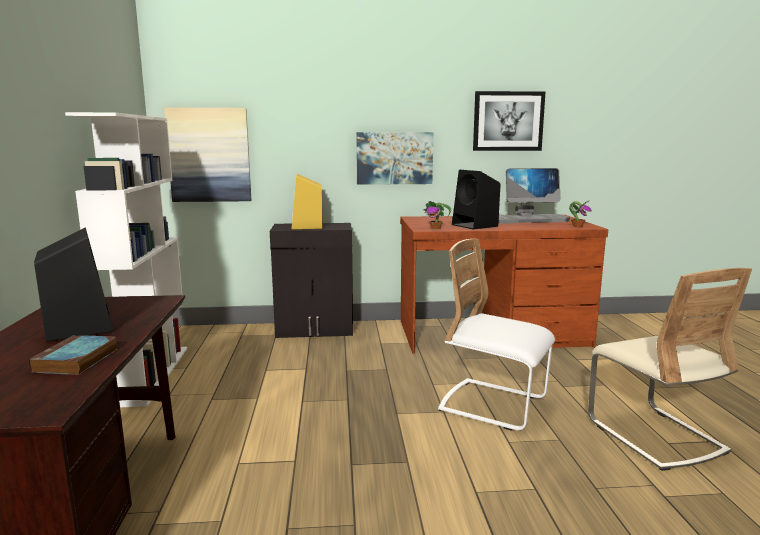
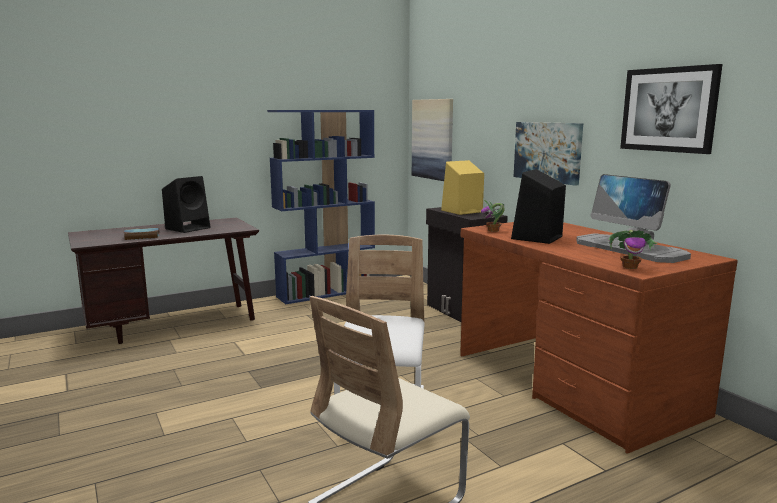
camera: 65 degrees right, 0 degrees up
(149, 374) = (326, 292): white bookcase -> blue bookcase

